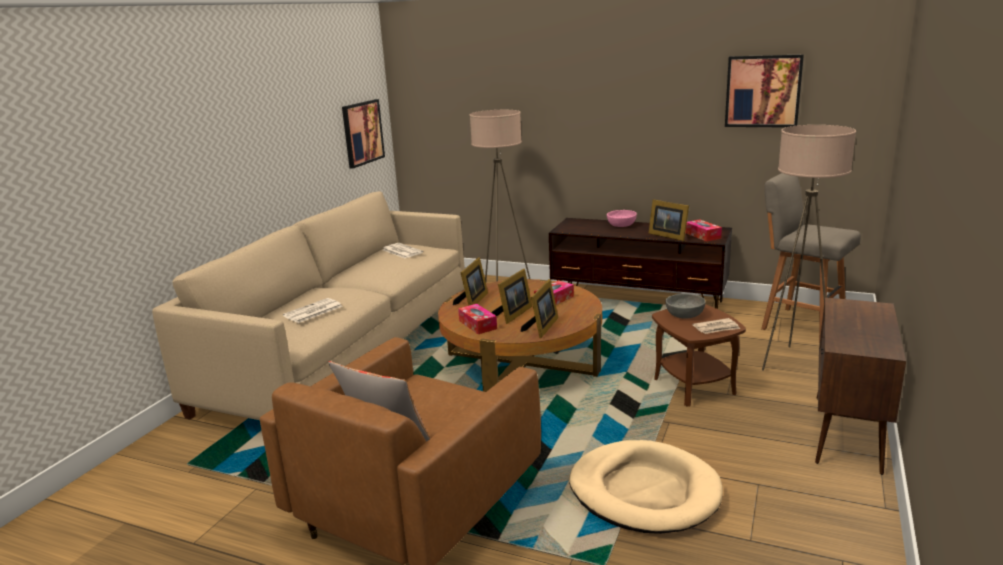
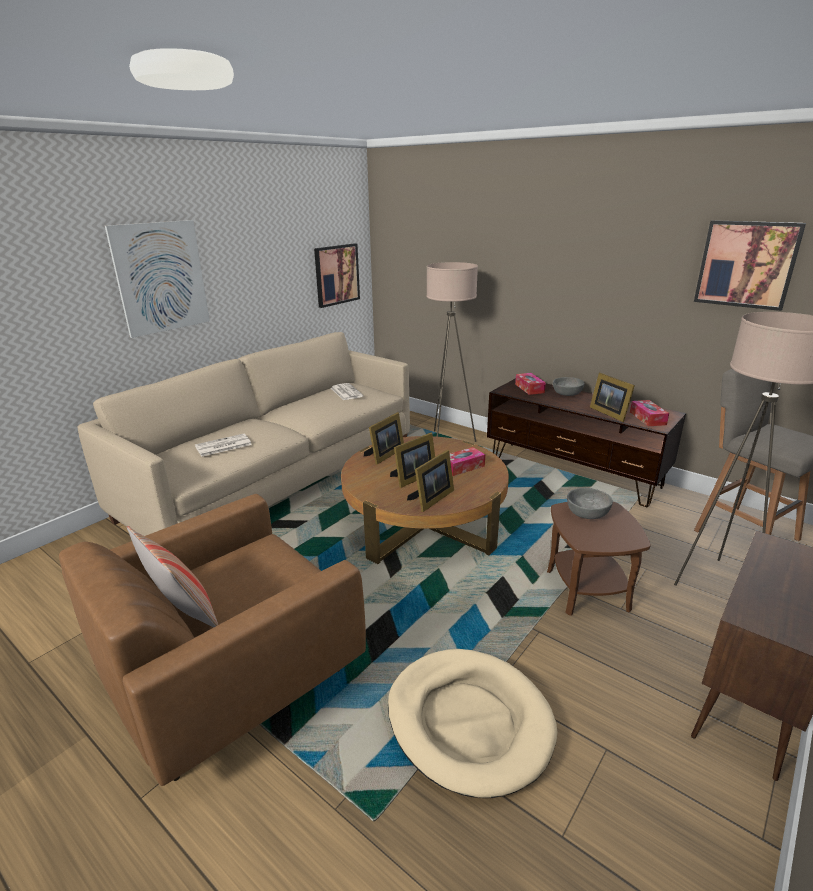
camera: 15 degrees right, 5 degrees up
(215, 146) = (161, 277): none -> picture
(477, 325) = (372, 483): tissue box -> tissue box (529, 388)
(621, 225) = (567, 393): pink bowl -> grey bowl
(716, 328) = (615, 539): newspaper -> none

